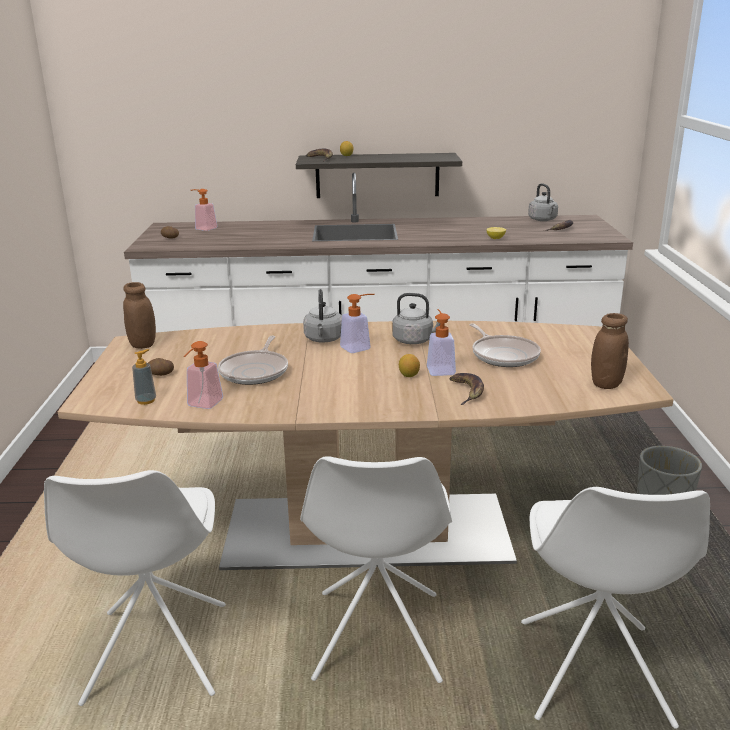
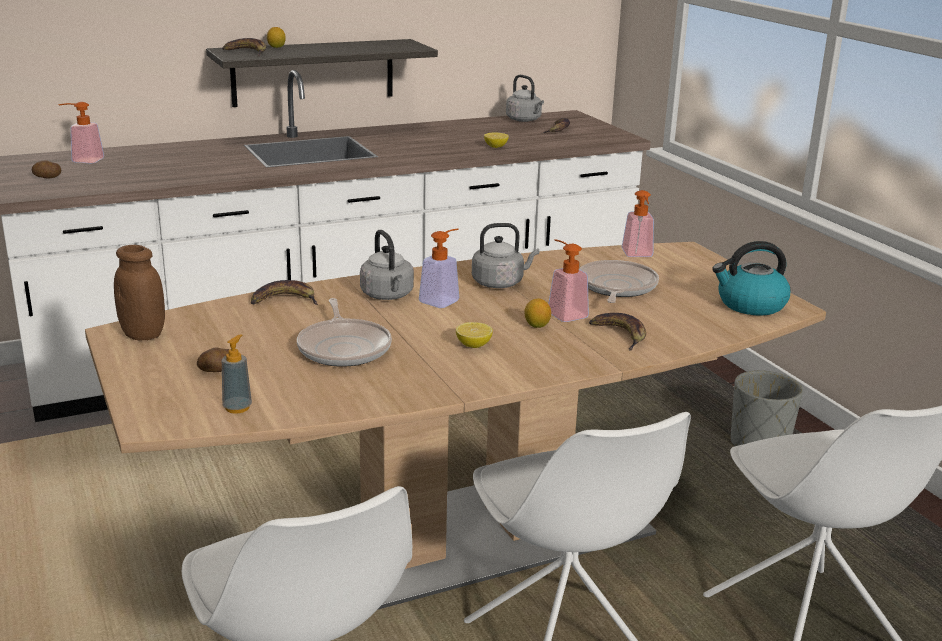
camera: 25 degrees left, 0 degrees up
(202, 405) = (322, 401): soap dispenser -> soap dispenser (638, 255)
(252, 333) = (284, 300): none -> banana
(346, 383) = (473, 345): none -> lemon
(503, 355) = (616, 287): frying pan -> frying pan turned 120 degrees counterclockwise
(606, 384) = (750, 305): brown jar -> kettle

